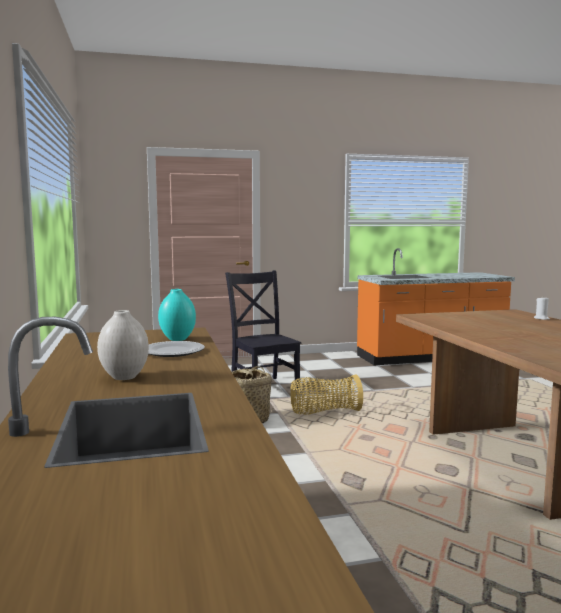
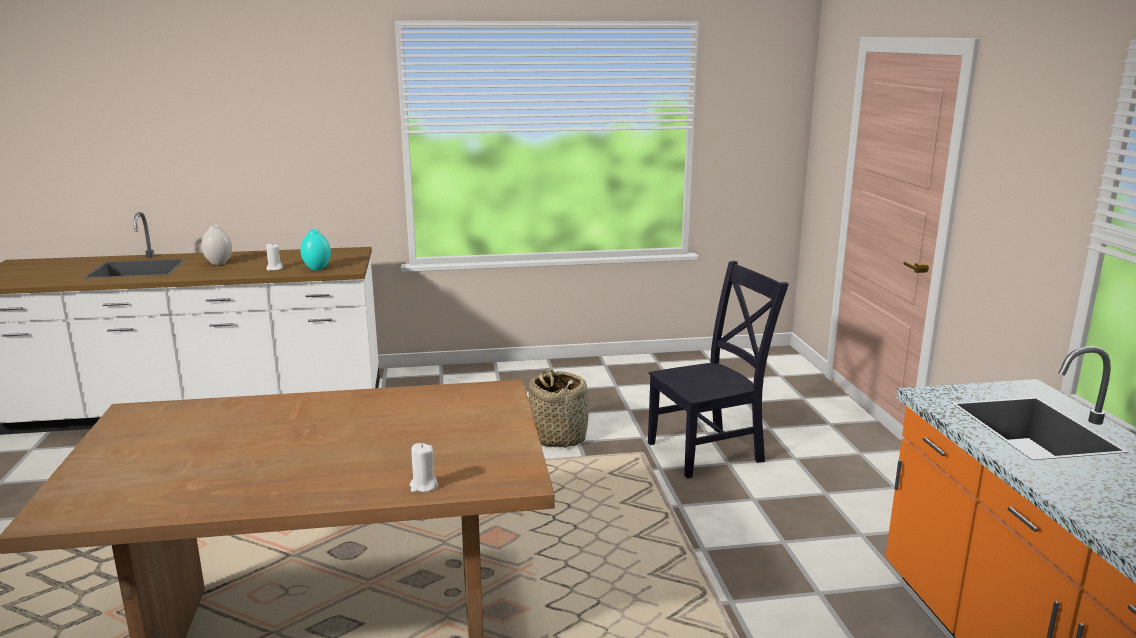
camera: 95 degrees right, 10 degrees up
(172, 351) = (274, 268): plate -> white candle
(324, 412) = (582, 490): basket -> none

